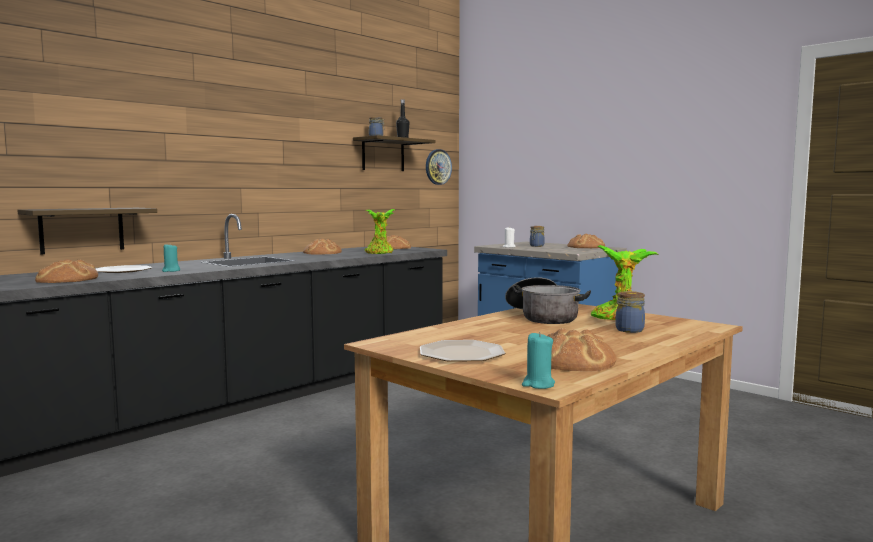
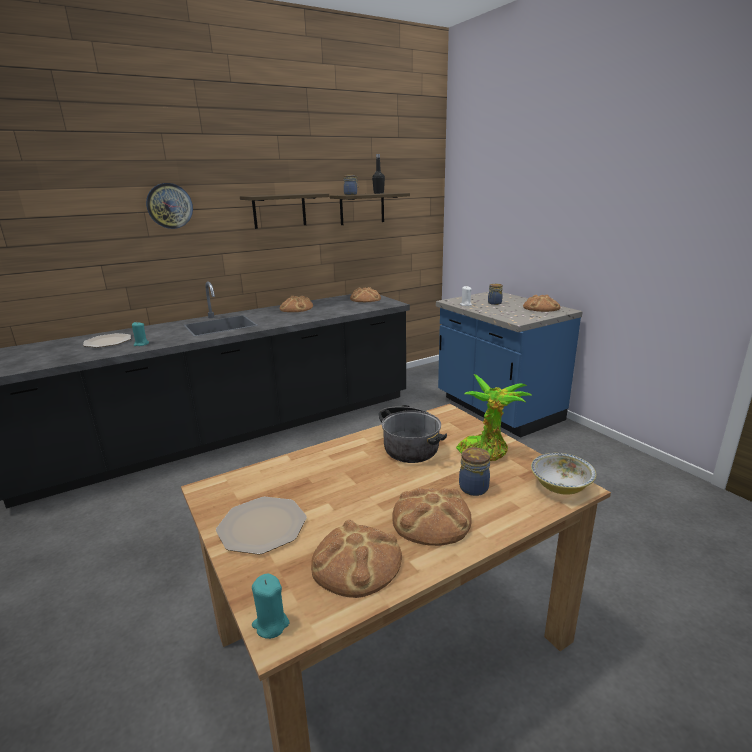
camera: 15 degrees right, 15 degrees up
(67, 279) = (51, 359): bread -> bread (431, 519)
(82, 230) = (82, 303): shelf -> shelf (279, 210)
(380, 253) = (342, 311): potted plant -> none
(438, 167) = (420, 214): wall clock -> wall clock (169, 206)
(700, 326) = (560, 486): none -> bowl

